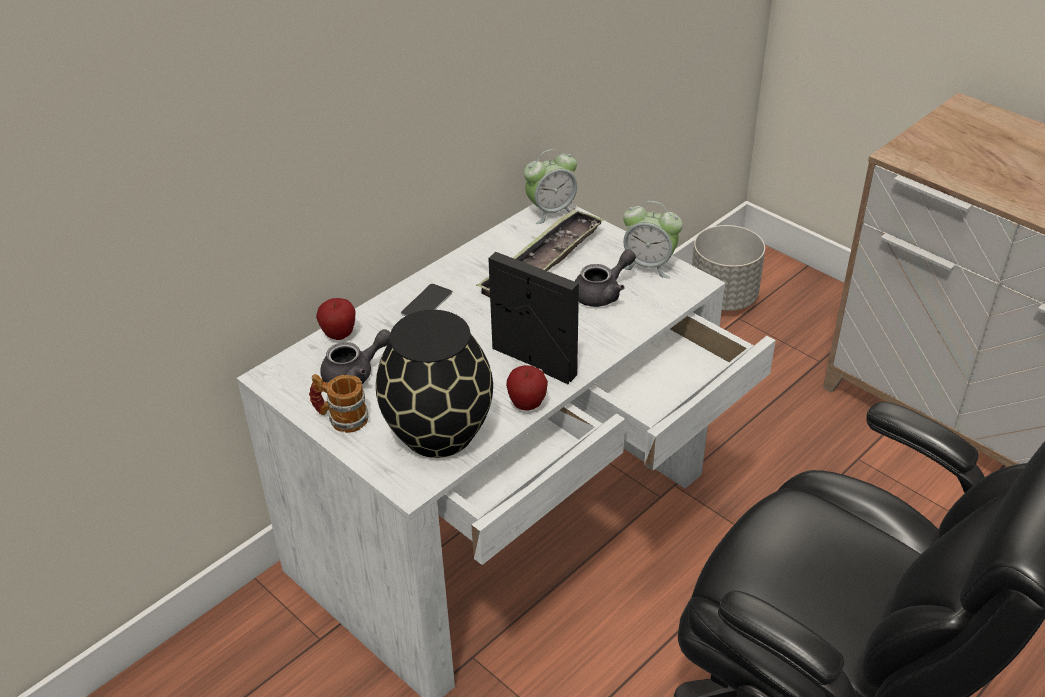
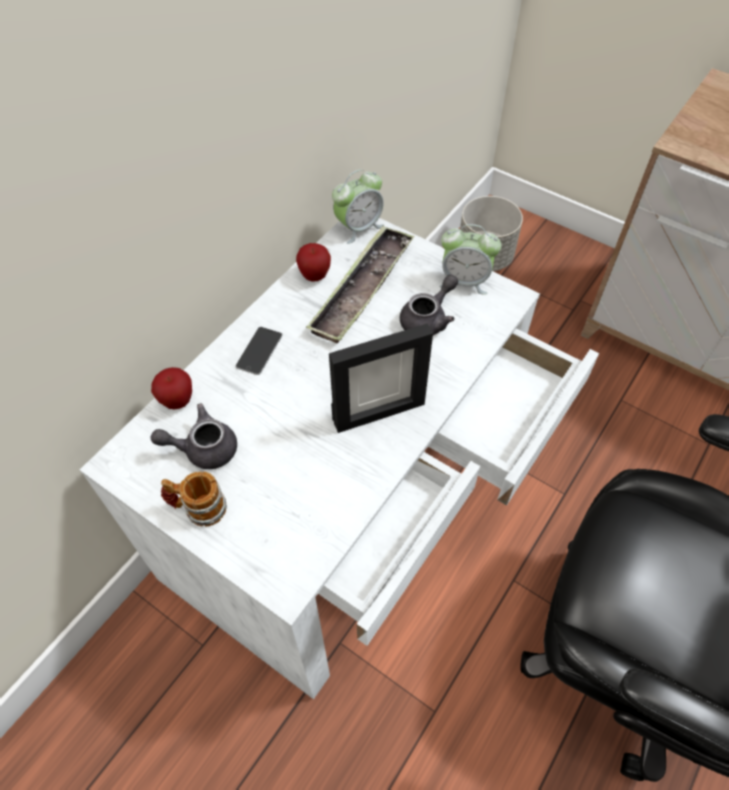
camera: 10 degrees left, 15 degrees up
(355, 374) = (203, 448): grey teapot -> grey teapot turned 150 degrees counterclockwise
(440, 432) = (303, 512): black vase -> none
(527, 405) = (384, 465): apple -> apple (315, 276)
(533, 363) = (378, 412): picture frame -> picture frame turned 135 degrees clockwise

